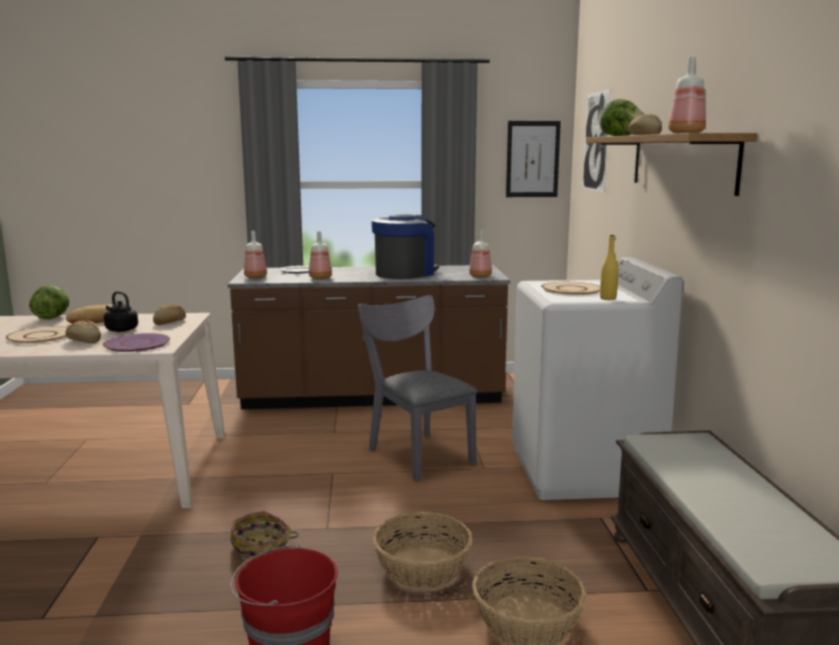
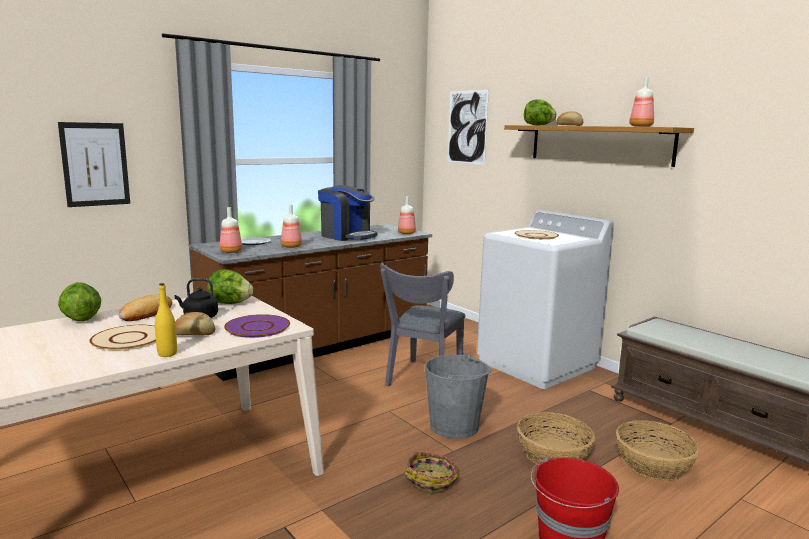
camera: 35 degrees left, 0 degrees up
(170, 322) = (230, 303): bread -> lettuce
(369, 506) = (454, 426): none -> grey bucket
(405, 273) = (347, 236): coffee machine -> coffee machine turned 120 degrees clockwise
(416, 453) = (423, 380): grey chair -> grey chair turned 90 degrees counterclockwise
(532, 159) = (401, 139): picture -> picture (95, 164)
(608, 298) = (573, 239): yellow bottle -> yellow bottle (167, 354)

